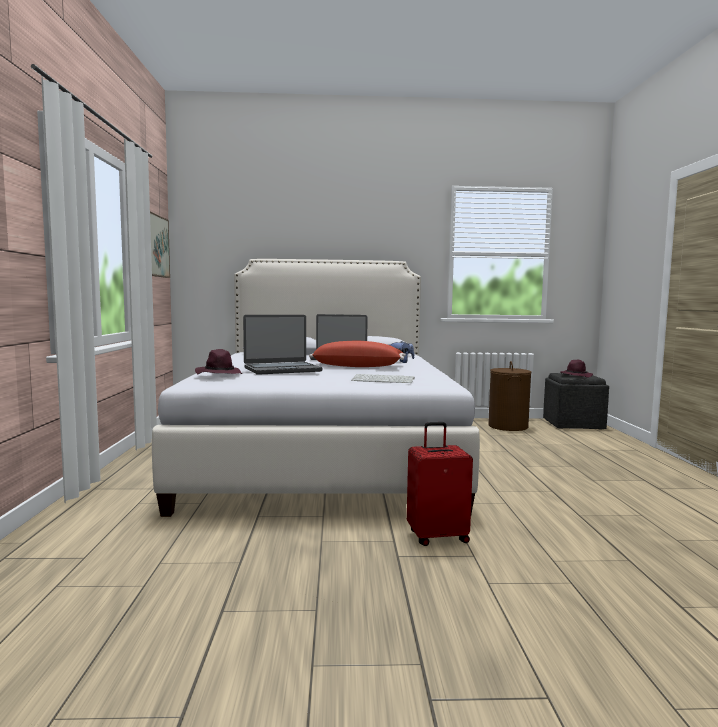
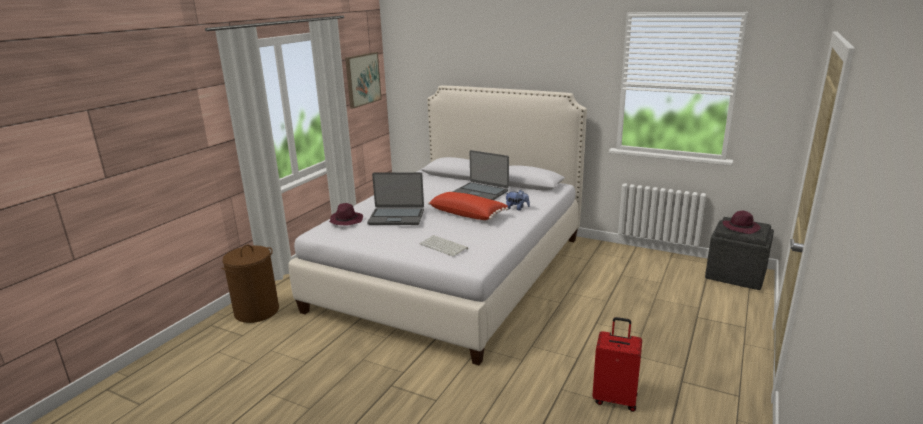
camera: 30 degrees right, 15 degrees up
(437, 536) = (433, 377): red suitcase -> red suitcase (615, 398)
(508, 426) = (657, 266): brown laundry basket -> brown laundry basket (256, 311)

